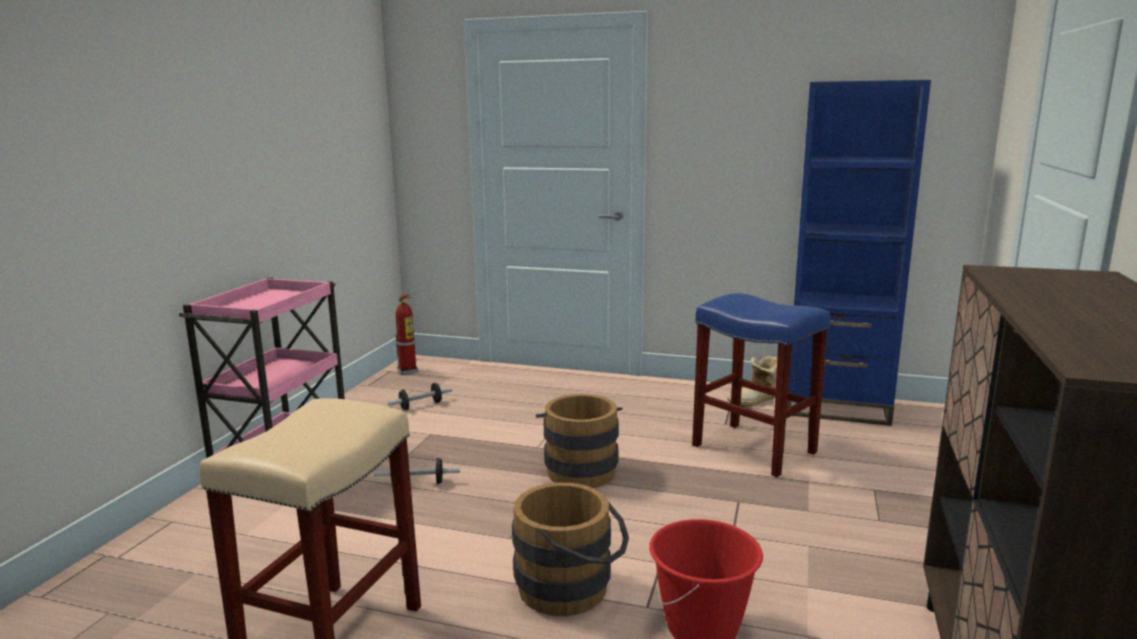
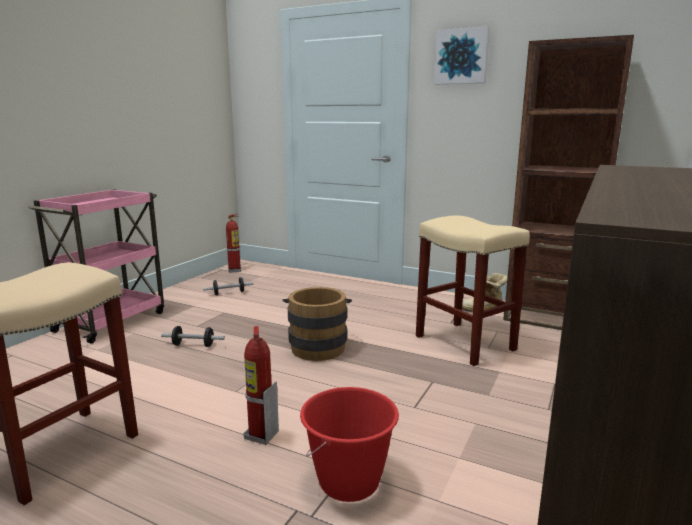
camera: 10 degrees right, 0 degrees up
(572, 588) = (261, 435): brown bucket -> fire extinguisher
(715, 89) = (461, 56): none -> picture
(755, 449) = (466, 343): blue stool -> beige stool
(836, 407) = (549, 317): blue bookcase -> brown bookcase

